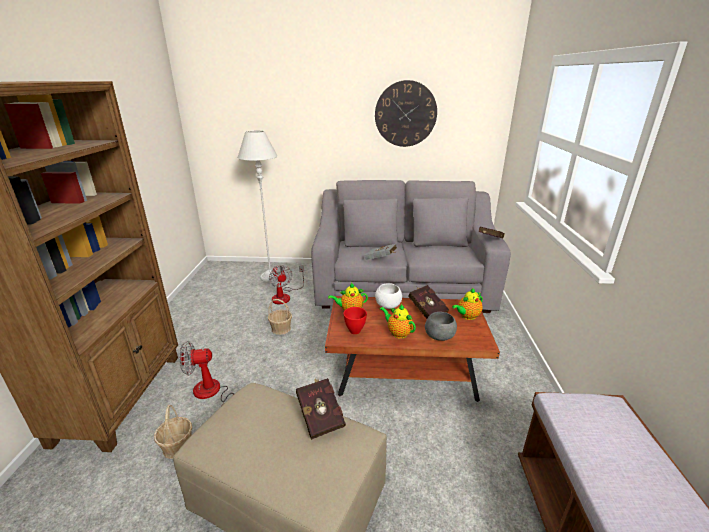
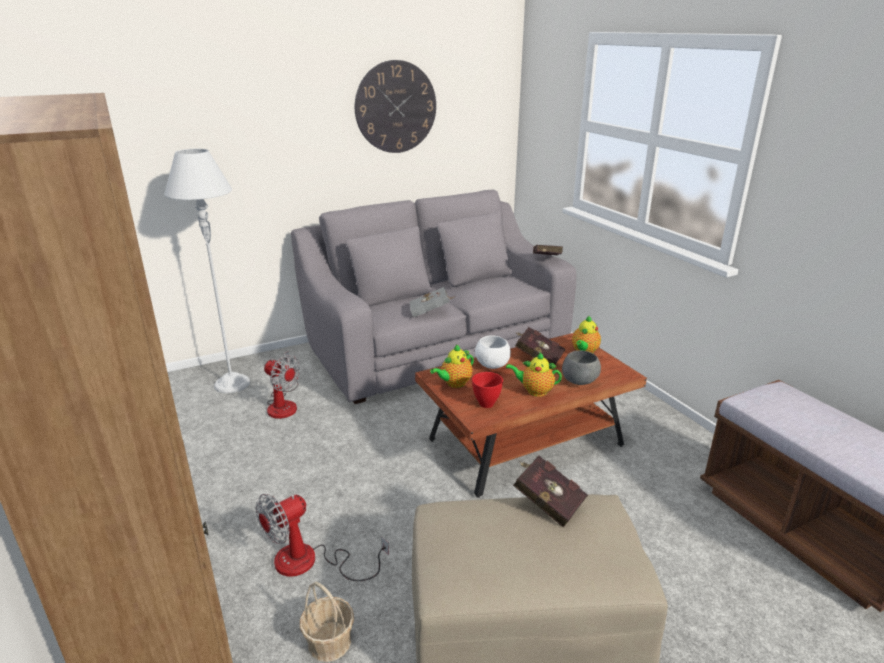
camera: 30 degrees left, 0 degrees up
(281, 328) = (322, 448): basket -> none

